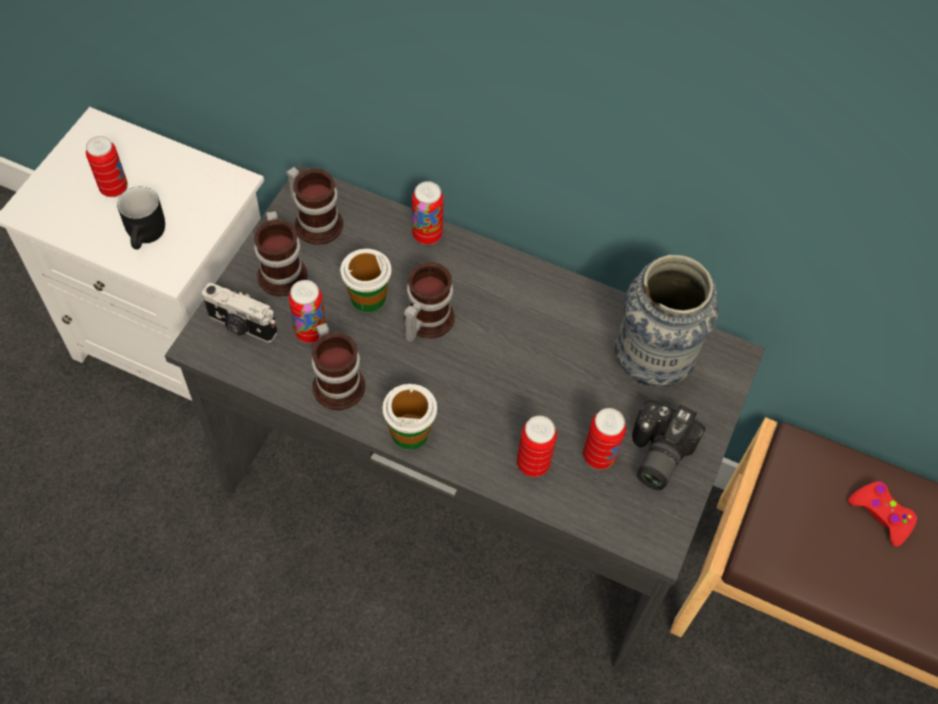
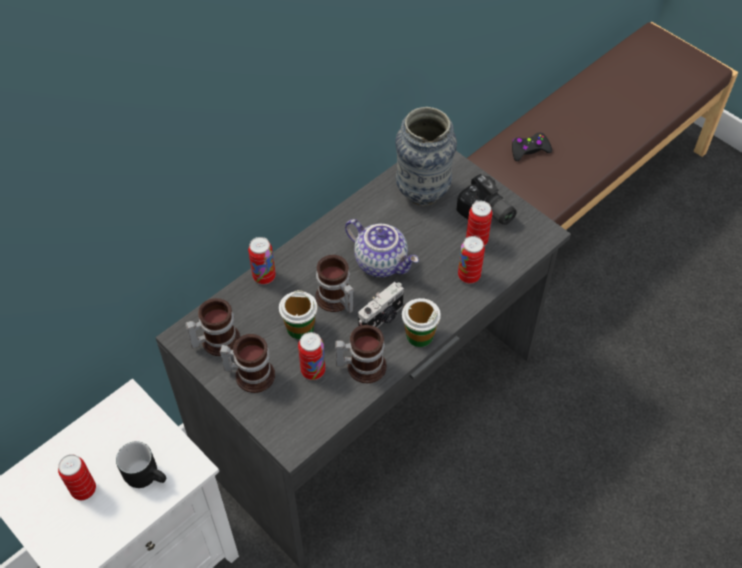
camera: 65 degrees left, 5 degrees down
(241, 326) = (287, 414): camera -> camera (382, 318)
(508, 353) = (382, 262): none -> teapot
(881, 514) = (529, 150): red game controller -> black game controller

